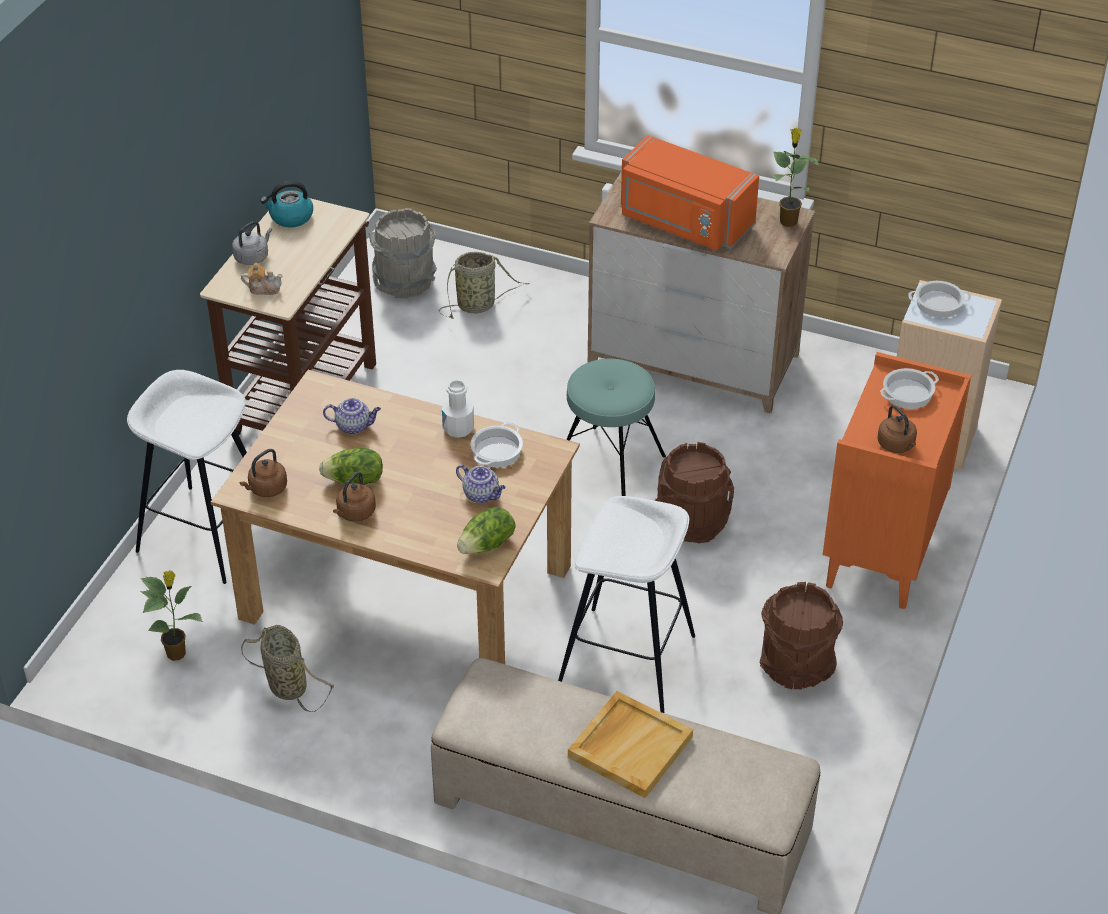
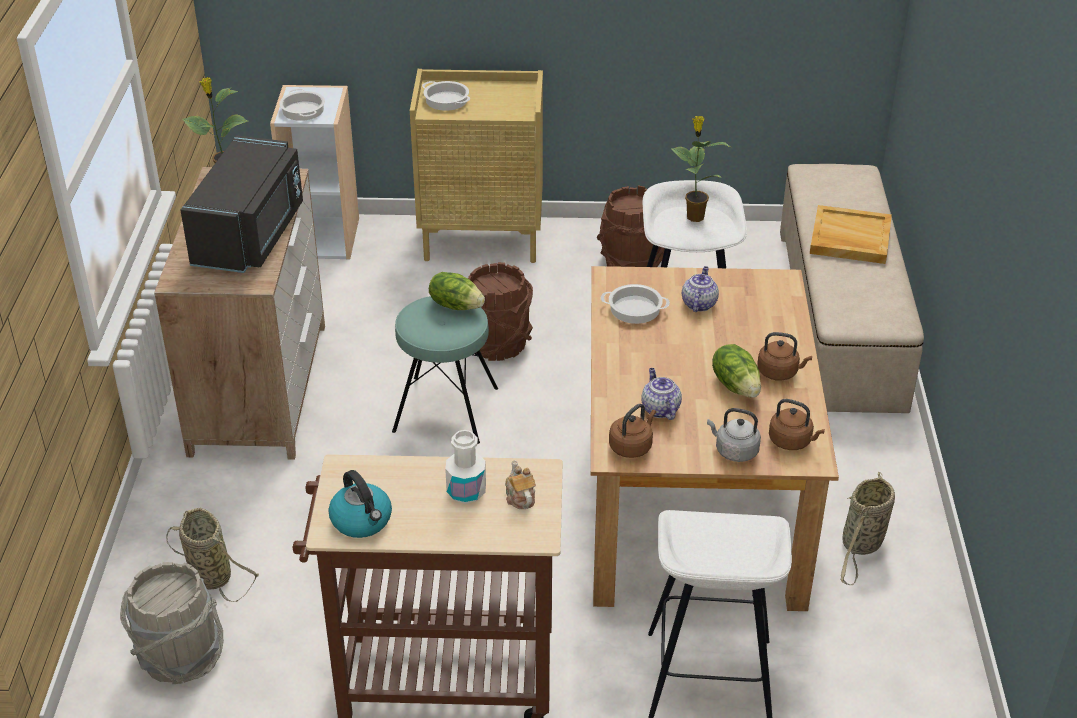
camera: 110 degrees left, 5 degrees down
(177, 653) = (882, 642): potted plant -> potted plant (694, 216)
(253, 257) = (461, 528): grey kettle -> grey kettle (734, 451)
(458, 428) = (618, 340): white bottle -> white bottle (466, 491)
(487, 545) = (758, 285): lettuce -> lettuce (456, 305)
(683, 222) = (251, 235): orange microwave -> black microwave
(881, 555) = (482, 242): orange cabinet -> beige cabinet
(897, 445) = (515, 97): brown kettle -> brown kettle (632, 446)

